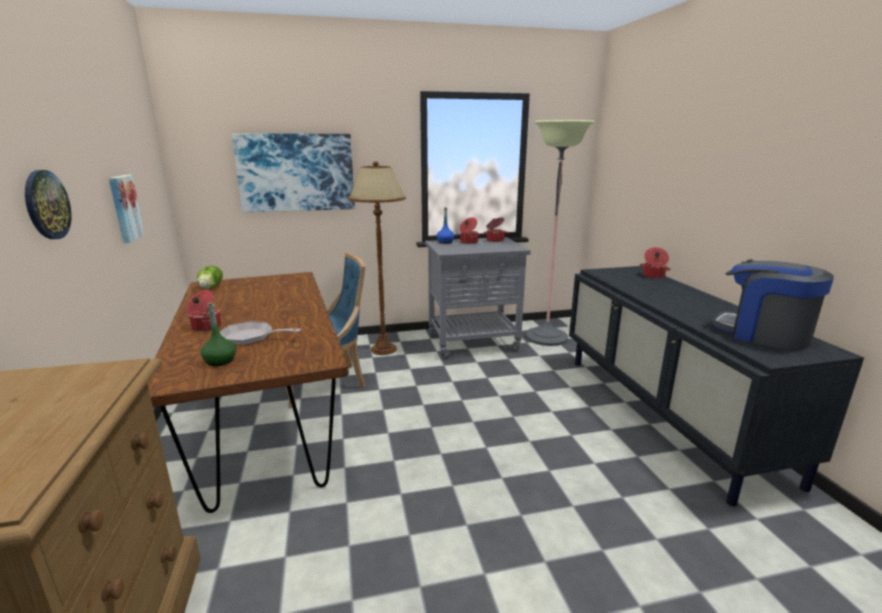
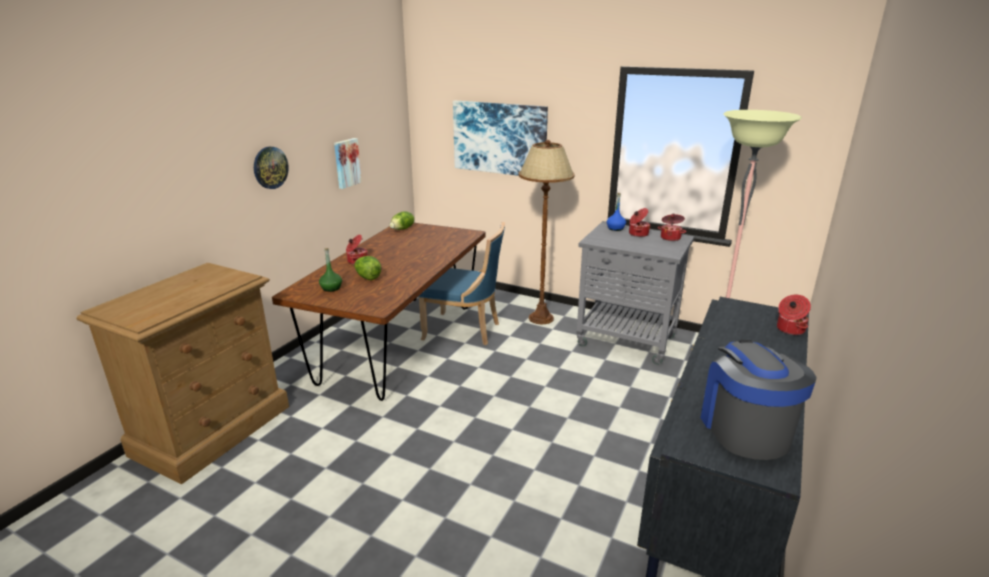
camera: 40 degrees right, 5 degrees up
(251, 337) = (367, 277): frying pan -> lettuce

